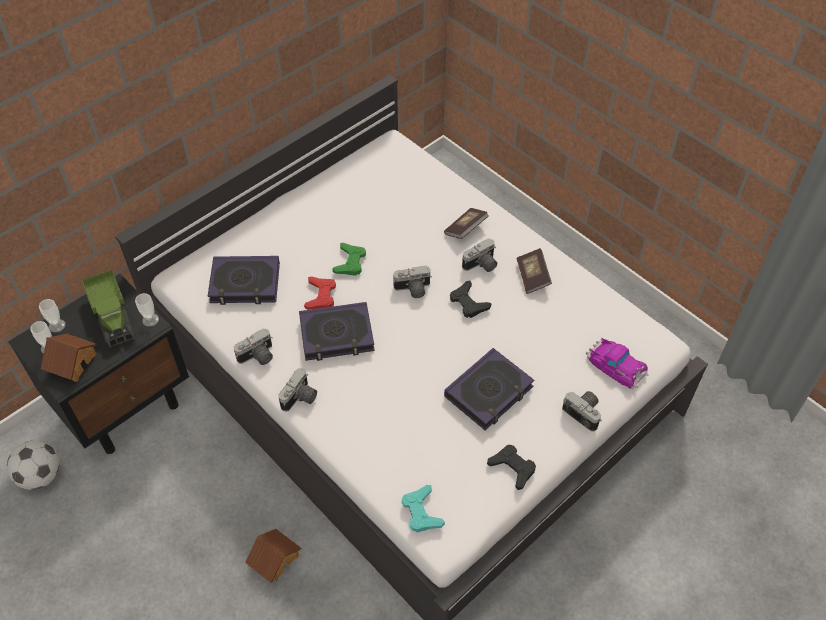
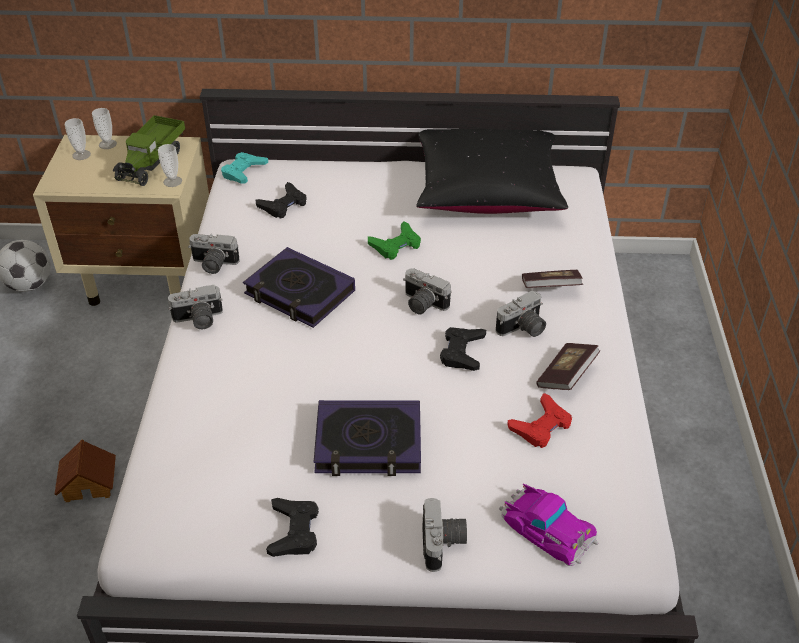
camera: 45 degrees right, 10 degrees down
(72, 362) = (80, 174): toy house -> none
(124, 404) = (147, 277): black nightstand -> beige nightstand
(245, 284) = (283, 205): book -> black game controller
(321, 296) = (331, 254): red game controller -> red game controller (541, 426)
(355, 186) = (487, 189): none -> black pillow
(421, 512) = (156, 493): turquoise game controller -> turquoise game controller (243, 171)
(481, 265) = (523, 329): camera -> camera turned 45 degrees counterclockwise
(616, 365) = (547, 528): toy car -> toy car turned 45 degrees counterclockwise

